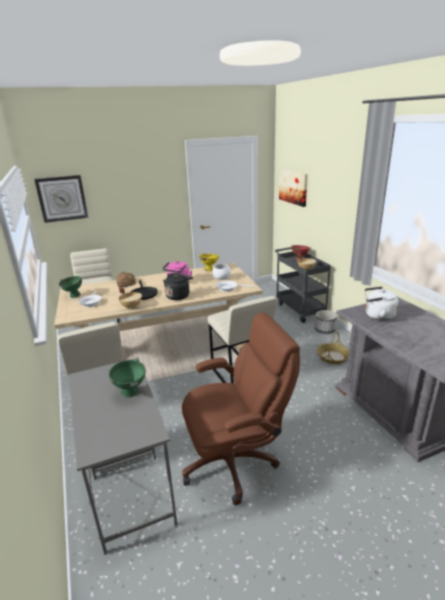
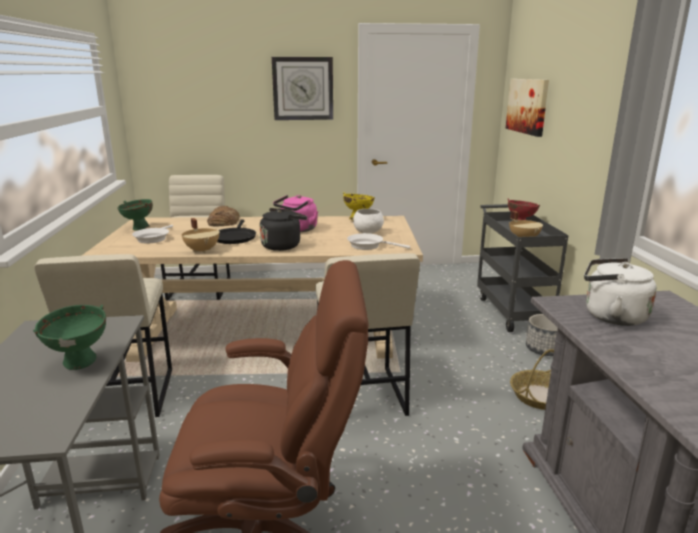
camera: 15 degrees right, 5 degrees down
(62, 198) = (168, 96): wall clock -> wall clock (303, 88)

